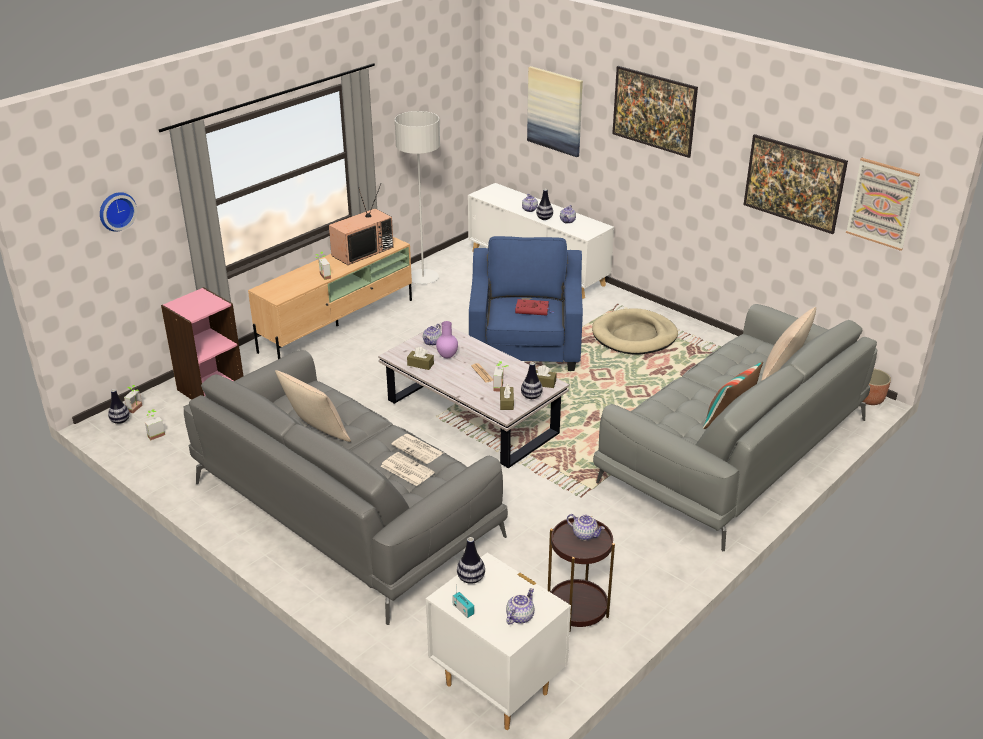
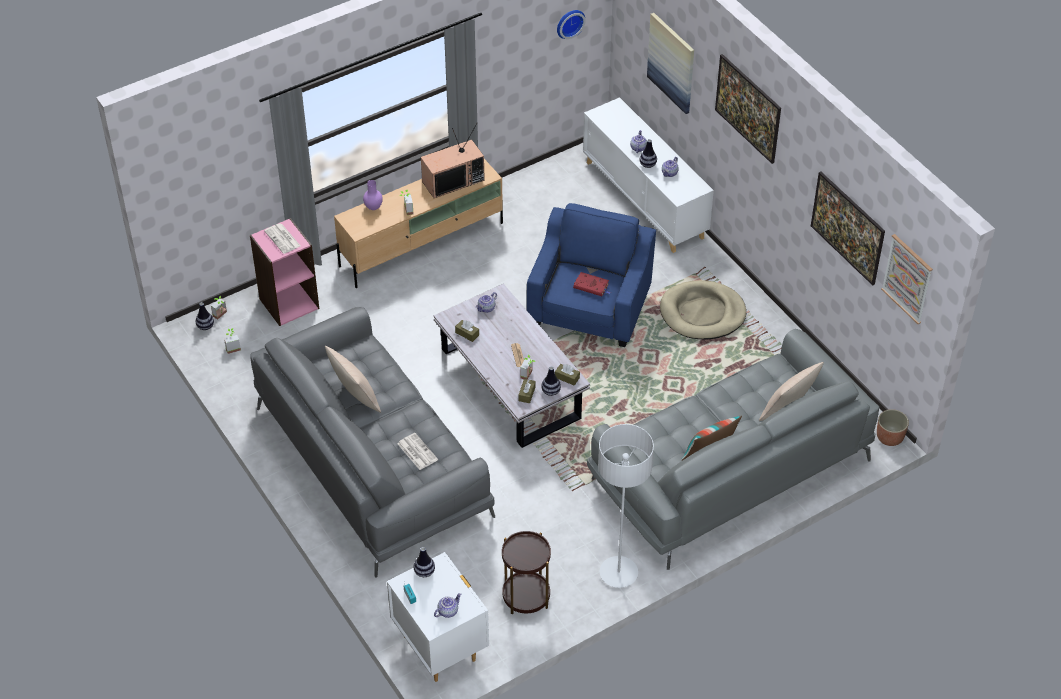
camera: 15 degrees right, 15 degrees up
(116, 210) = (217, 160): wall clock -> wall clock (569, 22)
(418, 449) = (433, 432): newspaper -> newspaper (283, 239)
(423, 278) = (523, 193): grey floor lamp -> grey floor lamp (618, 573)
(447, 357) = (494, 329): purple vase -> purple vase (373, 208)
(585, 534) = (531, 548): teapot -> none

